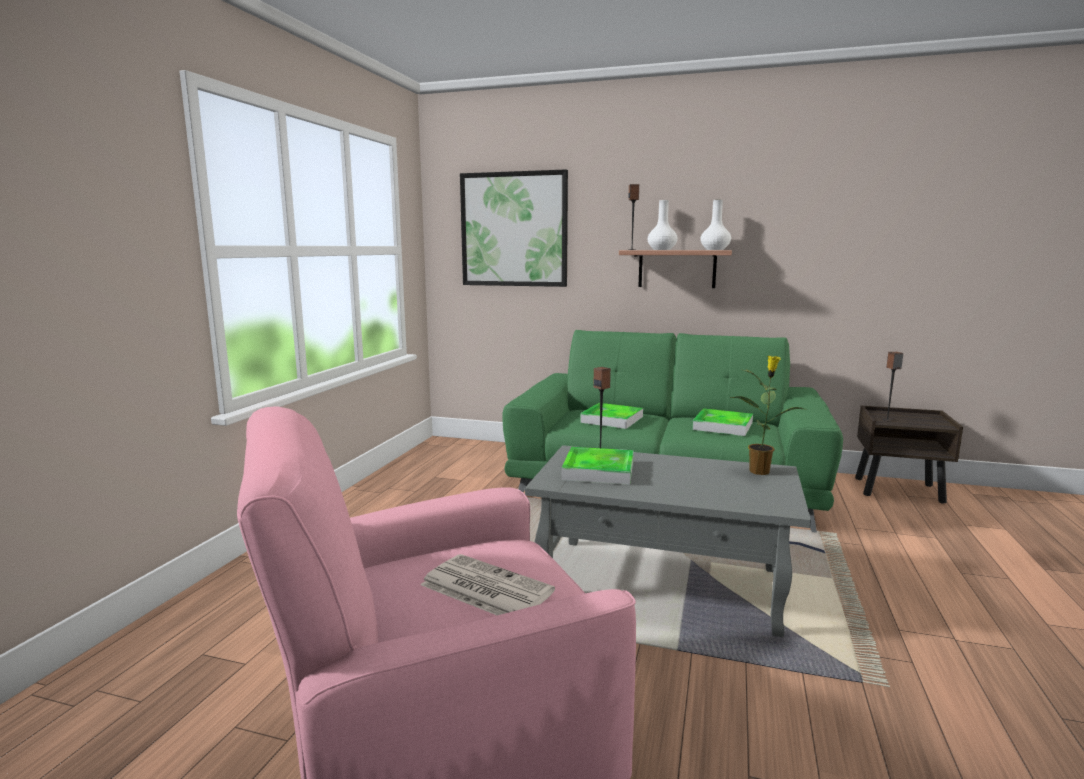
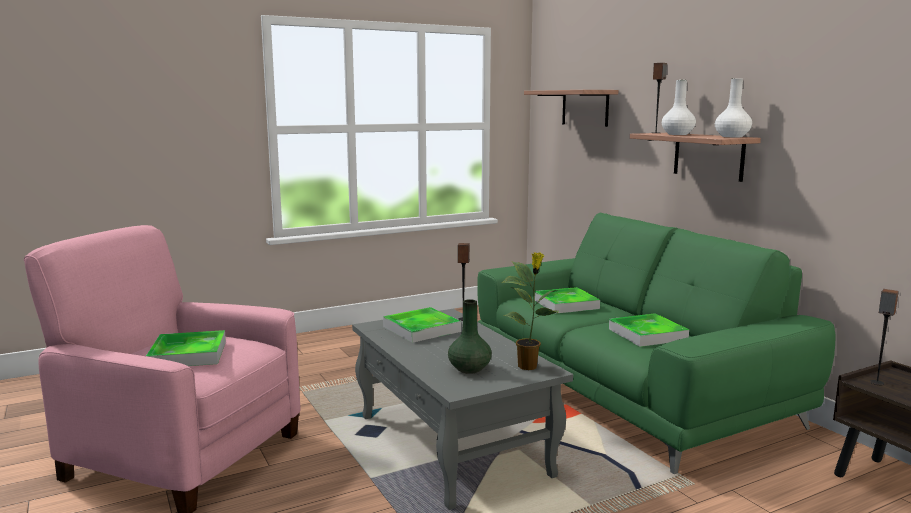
camera: 45 degrees right, 0 degrees up
(484, 588) = (188, 354): newspaper -> tray
(514, 229) = (585, 108): picture -> shelf
(735, 488) = (469, 368): none -> green vase

